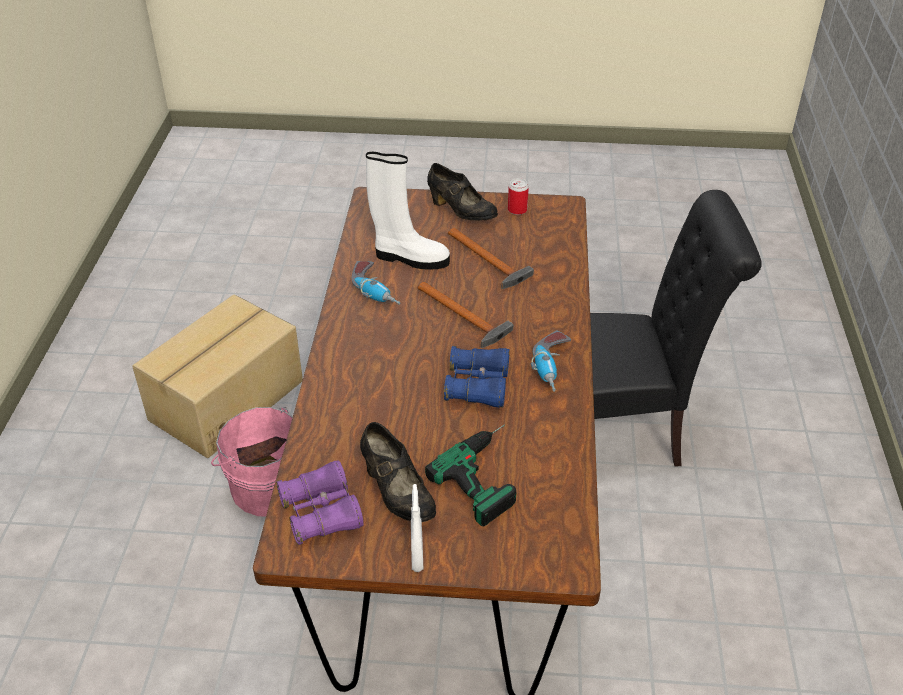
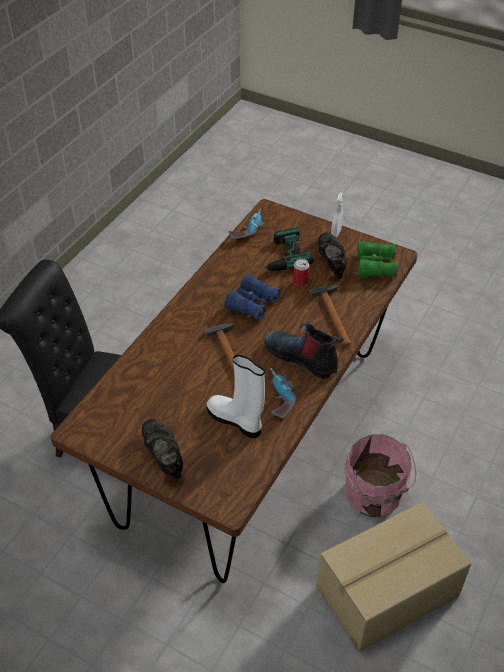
camera: 155 degrees left, 5 degrees up
(321, 513) = (375, 266): purple binoculars -> green binoculars
(369, 340) = (302, 358): none -> boot
(488, 260) = (179, 396): hammer -> hammer (333, 314)
(517, 210) = (116, 441): can -> can (300, 281)
(553, 368) = (200, 300): power drill -> power drill (247, 229)

